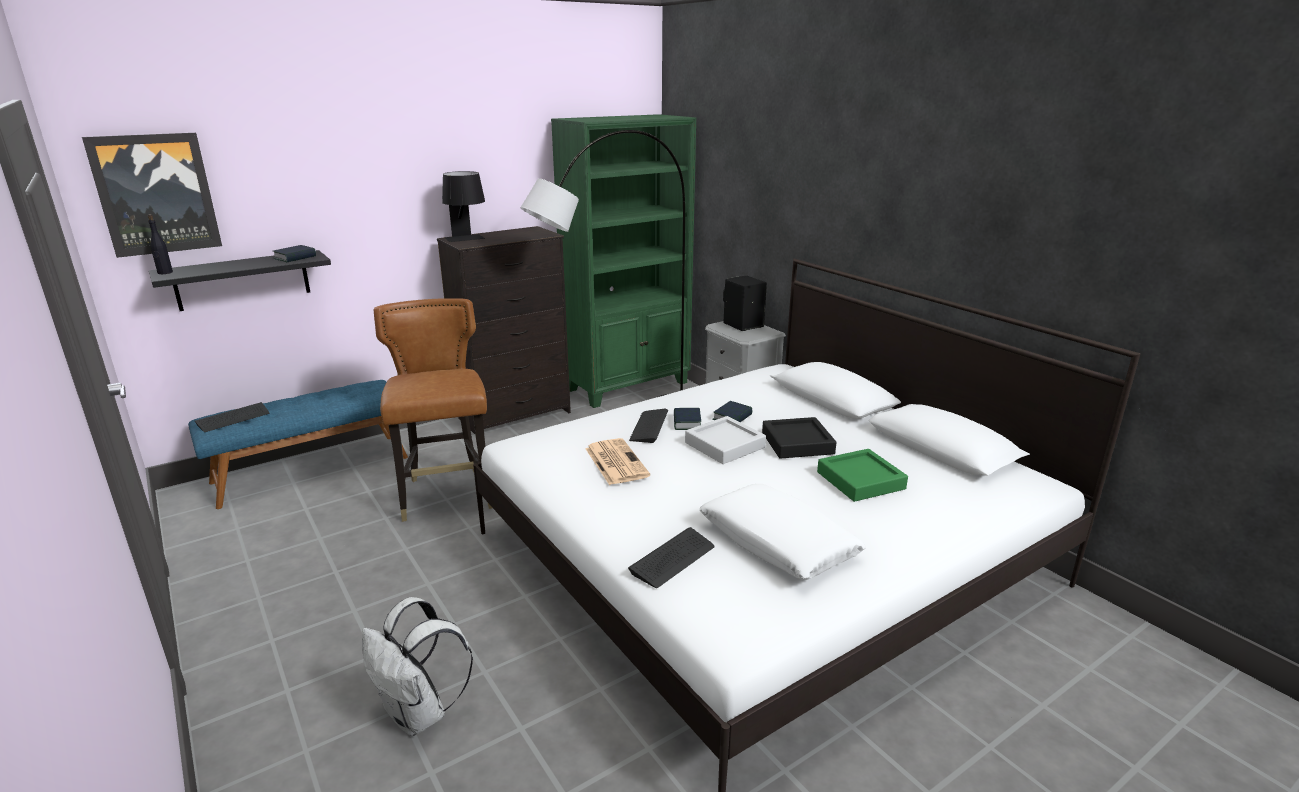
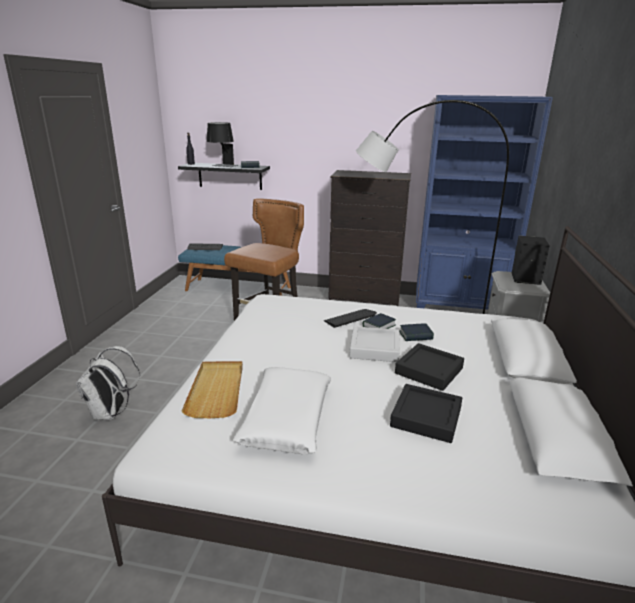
camera: 45 degrees right, 0 degrees up
(156, 194) = (197, 123): picture -> none
(467, 239) = (349, 172): black table lamp -> black table lamp (222, 166)
(615, 462) = (292, 327): newspaper -> none
(629, 386) = (460, 308): green bookcase -> blue bookcase
(672, 559) = (217, 390): keyboard -> beige tray
(860, 480) = (426, 417): green tray -> black tray

